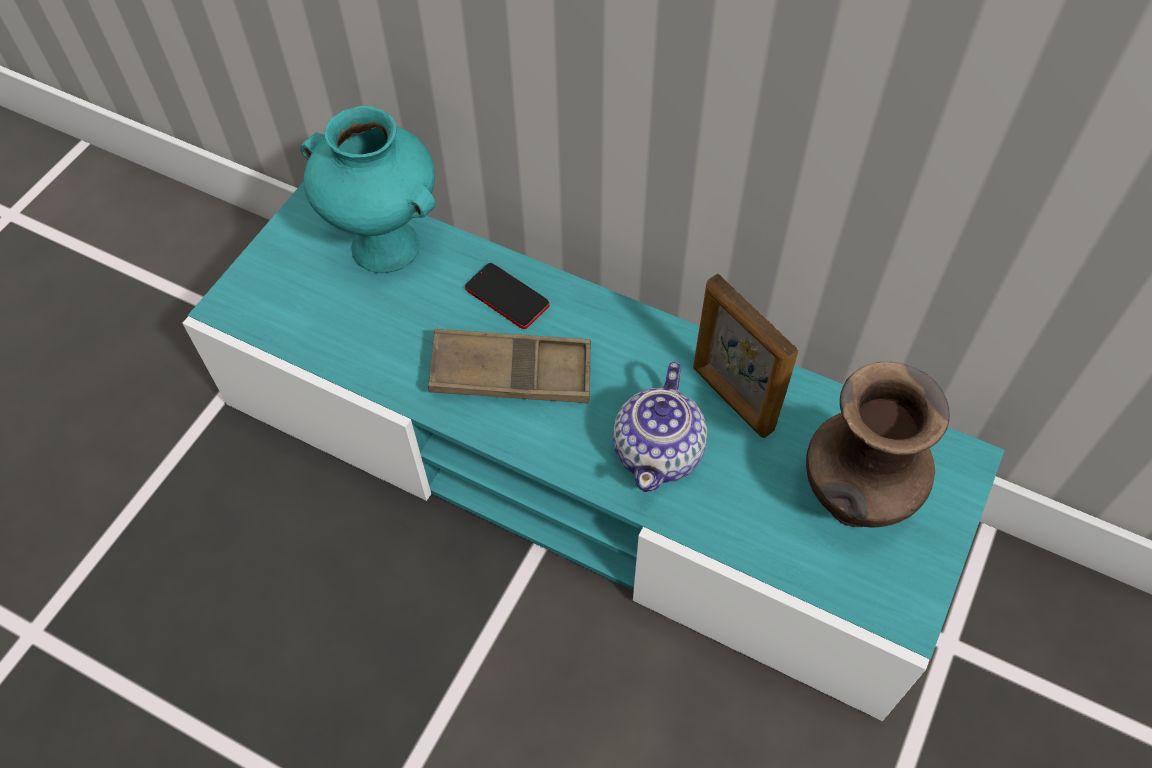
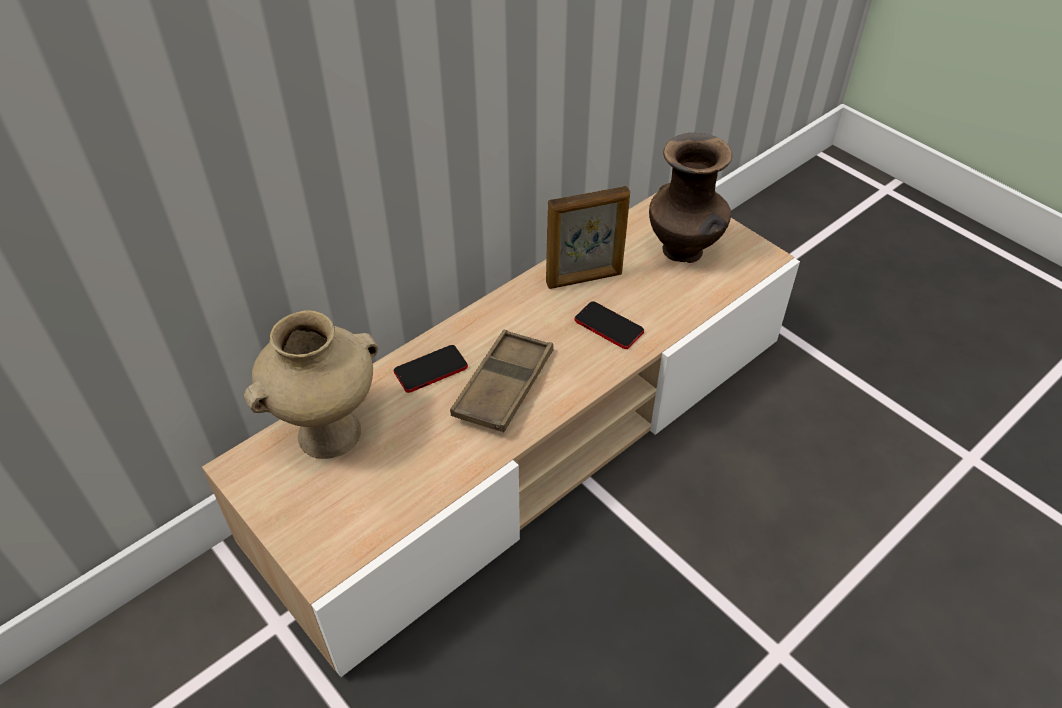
camera: 70 degrees left, 10 degrees down
(388, 246) = (330, 431): turquoise vase -> beige vase
(577, 466) = (531, 437): turquoise tv stand -> beige tv stand
(659, 451) = (608, 326): teapot -> phone

